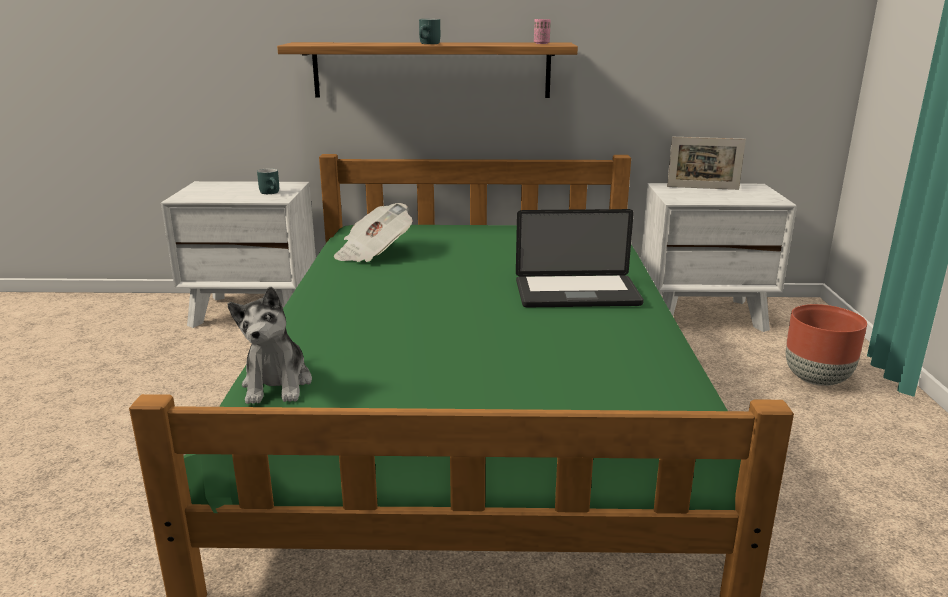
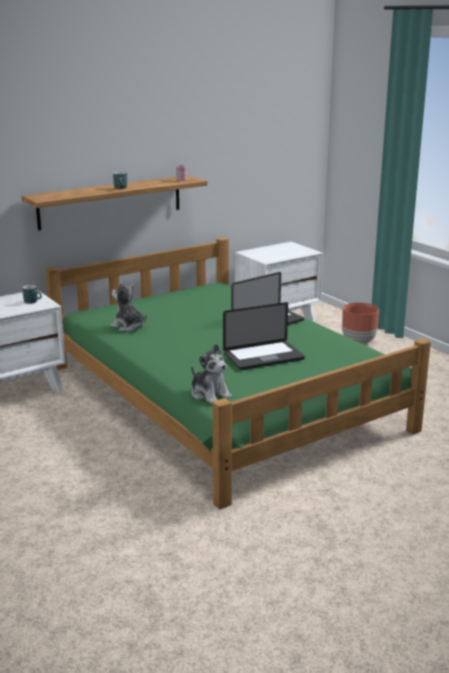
camera: 35 degrees left, 0 degrees up
(373, 253) = (128, 326): newspaper -> plush toy
(472, 347) = (263, 357): none -> laptop
(702, 188) = (267, 250): picture frame -> none

